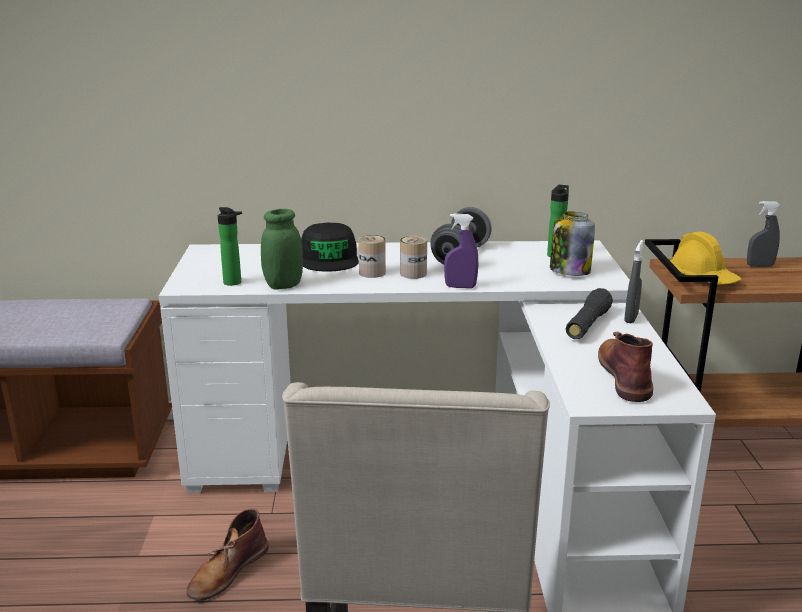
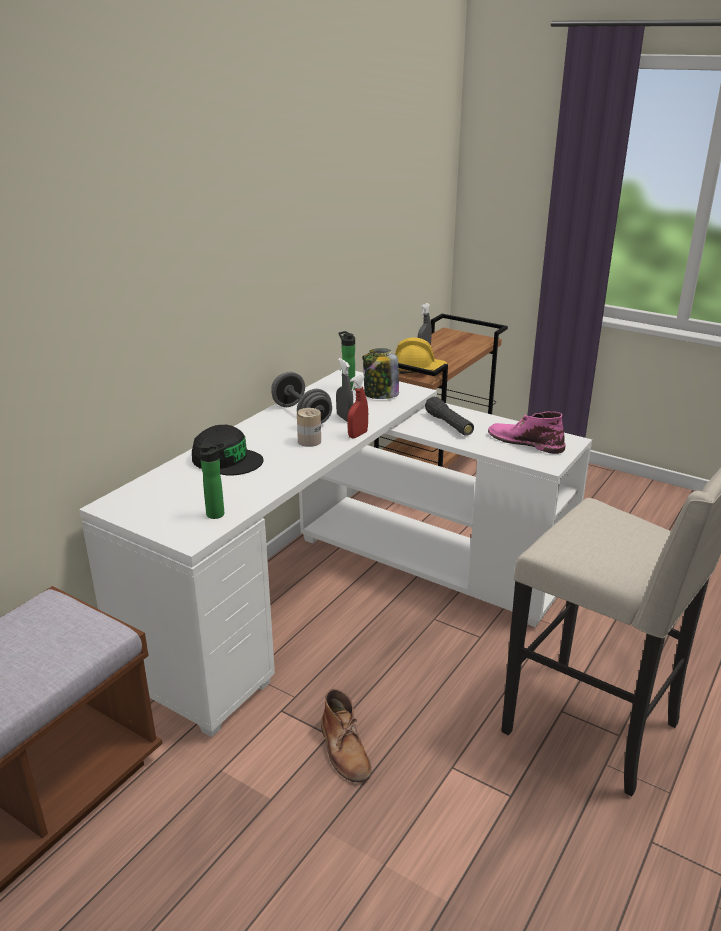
camera: 55 degrees left, 5 degrees up
(283, 285) = (256, 495): green jar -> none
(372, 273) = (284, 454): can -> none
(460, 287) = (357, 435): purple spray bottle -> red spray bottle
(624, 374) = (525, 441): brown boot -> pink boot
(631, 318) = (455, 410): grey spray bottle -> grey spray bottle (344, 418)

